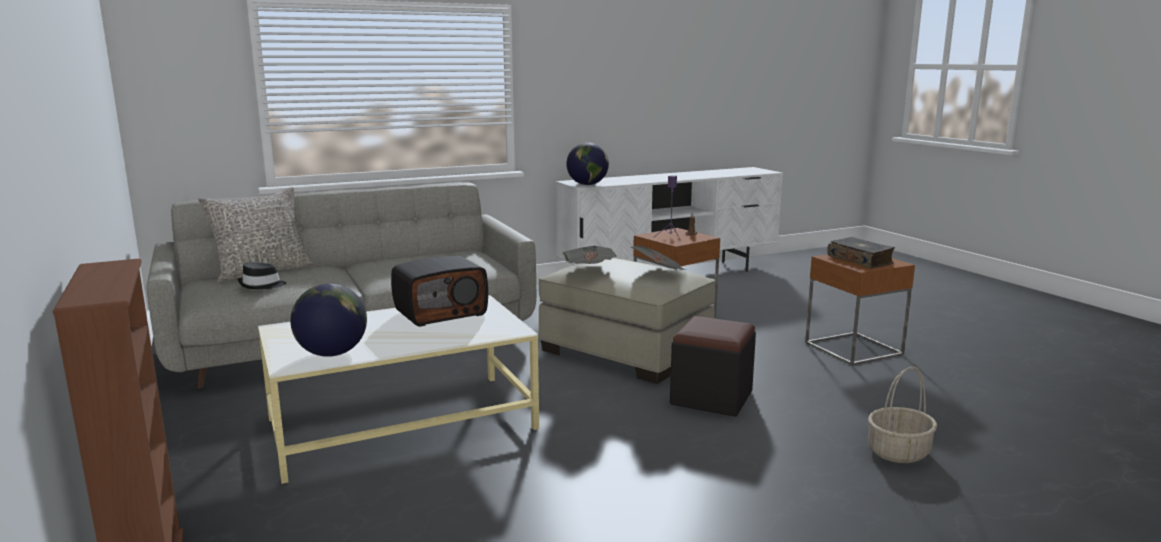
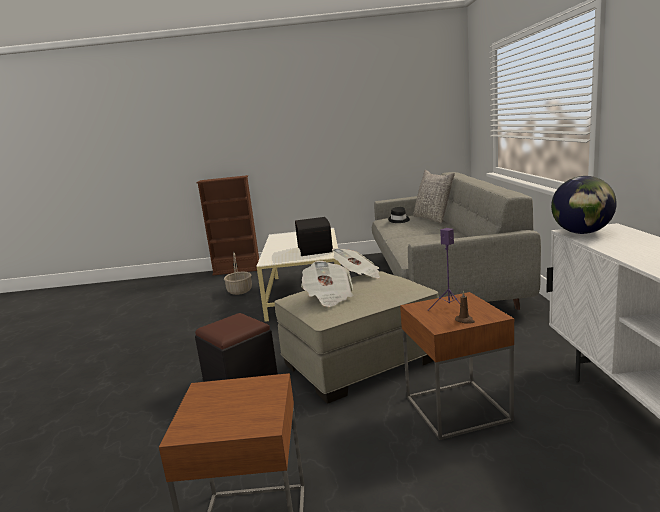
camera: 115 degrees right, 0 degrees up
(332, 353) = (281, 238): globe -> none
(860, 260) = (232, 404): book -> none
(898, 452) = (76, 436): basket -> basket (239, 291)

